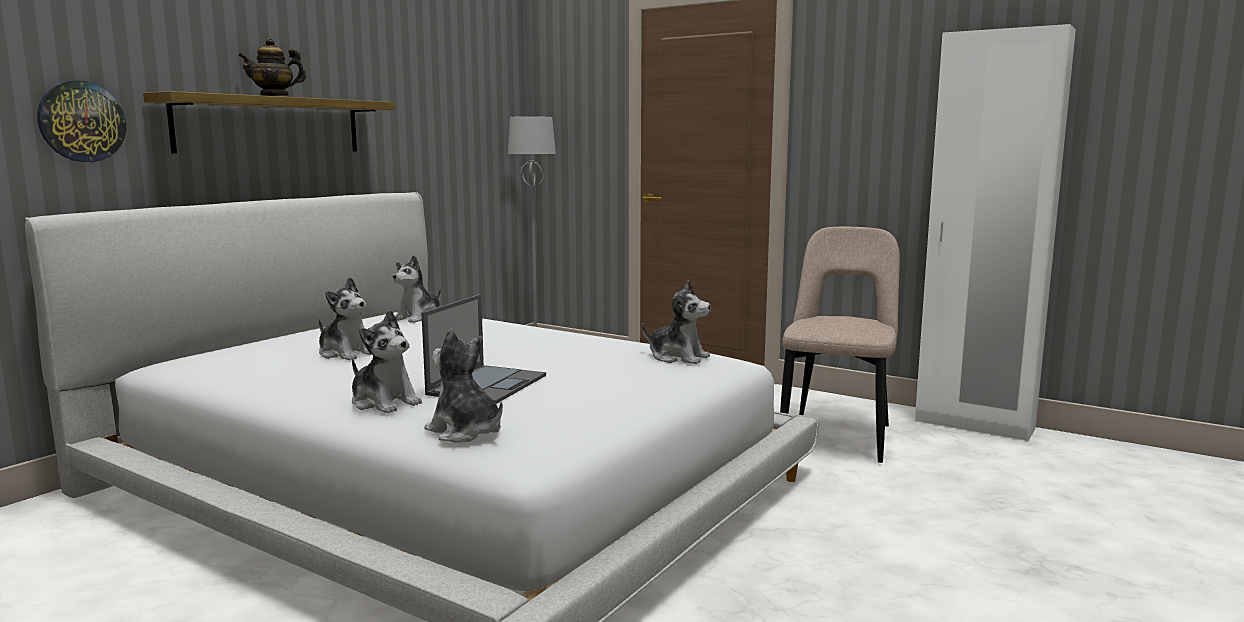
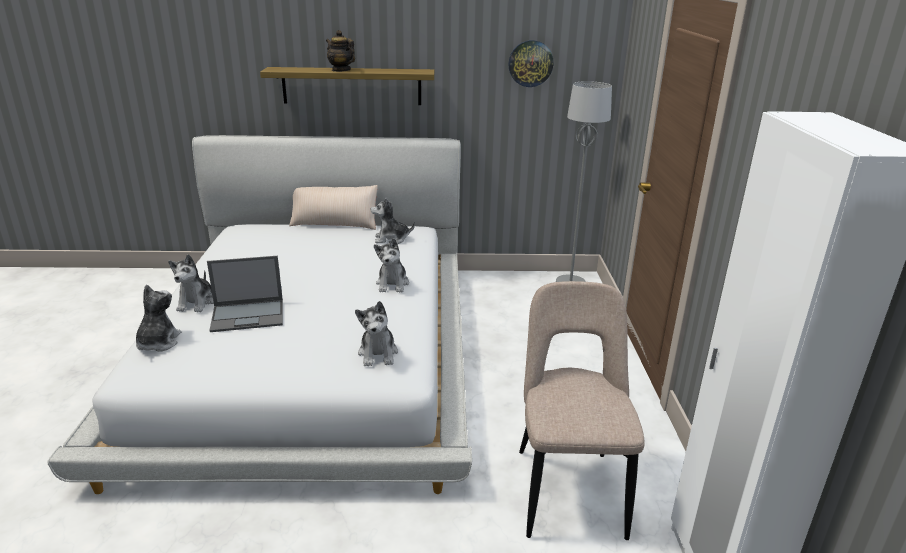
camera: 55 degrees right, 15 degrees up
(81, 121) = (233, 84): wall clock -> wall clock (530, 63)
(304, 328) = (334, 224): none -> beige pillow
(346, 353) = (283, 256): plush toy -> plush toy (392, 284)
(837, 435) = (568, 487): beige chair -> beige chair turned 75 degrees counterclockwise

